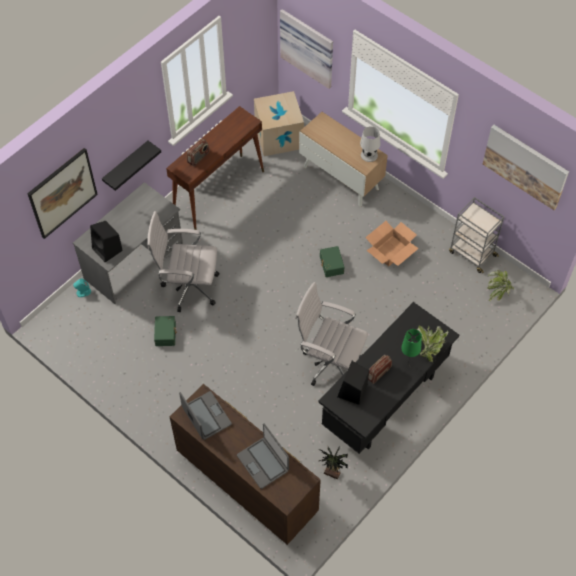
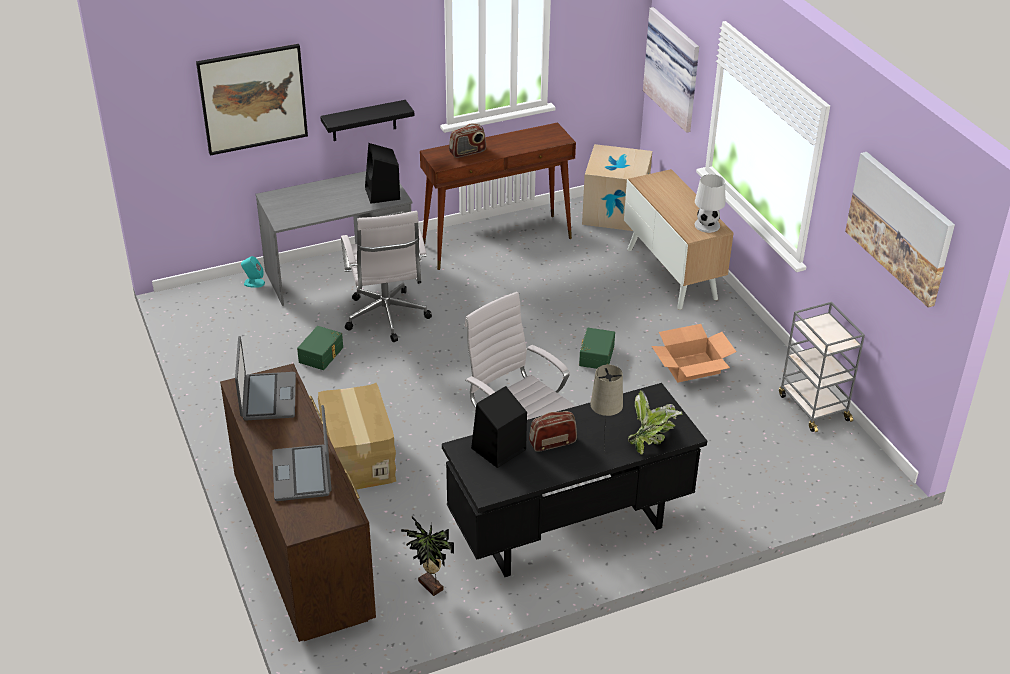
camera: 25 degrees right, 20 degrees down
(108, 250) = (291, 212): black speaker -> black speaker (383, 194)
(188, 287) = (387, 319): white office chair -> white office chair turned 135 degrees counterclockwise
(237, 403) = (357, 458): none -> cardboard box
(407, 364) = (603, 448): green table lamp -> beige table lamp
(498, 291) = (828, 462): potted plant -> none

